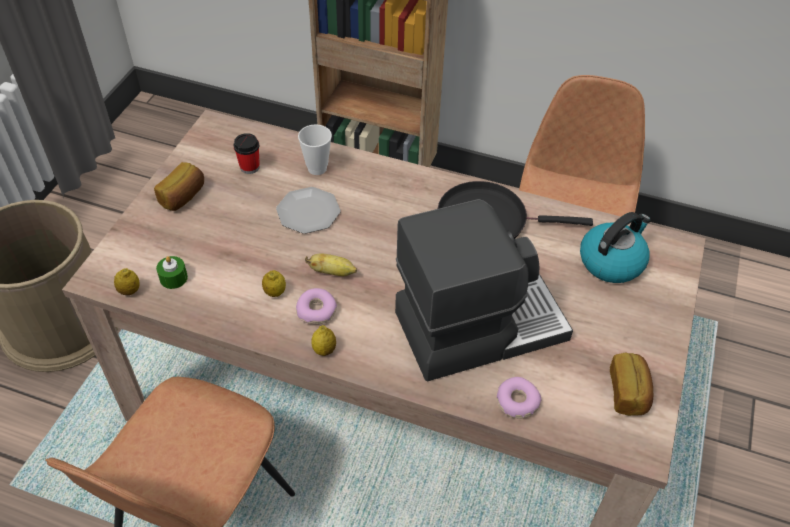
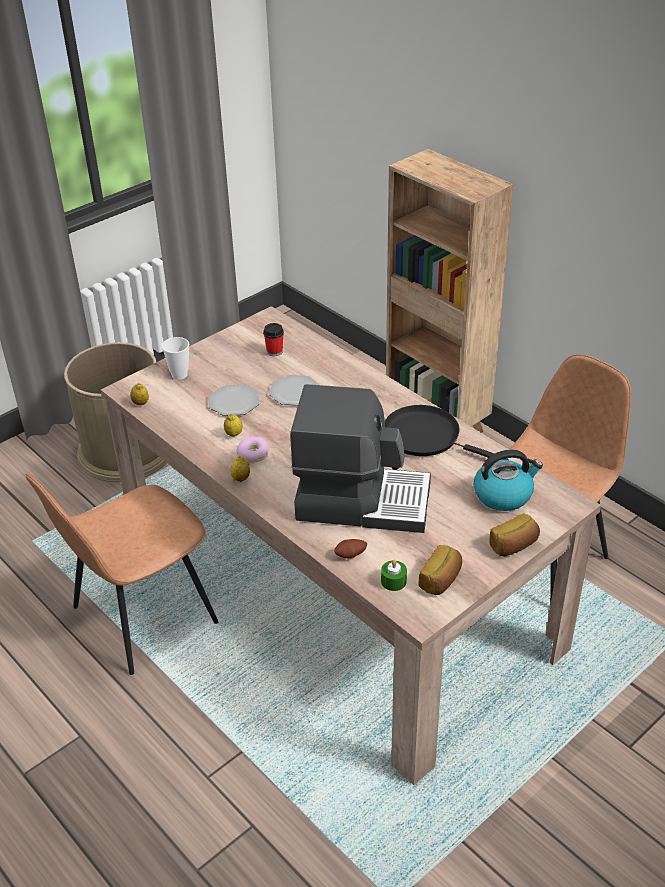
camera: 30 degrees right, 10 degrees down
(173, 278) = (173, 404): green candle -> green candle (393, 581)
(183, 197) = (215, 357): bread -> bread (514, 545)
(246, 249) = (233, 402): none -> plate
(317, 168) = (322, 366): cup -> cup (179, 374)
(333, 272) = (283, 434): banana -> none
(517, 402) = (351, 555): donut -> potato

